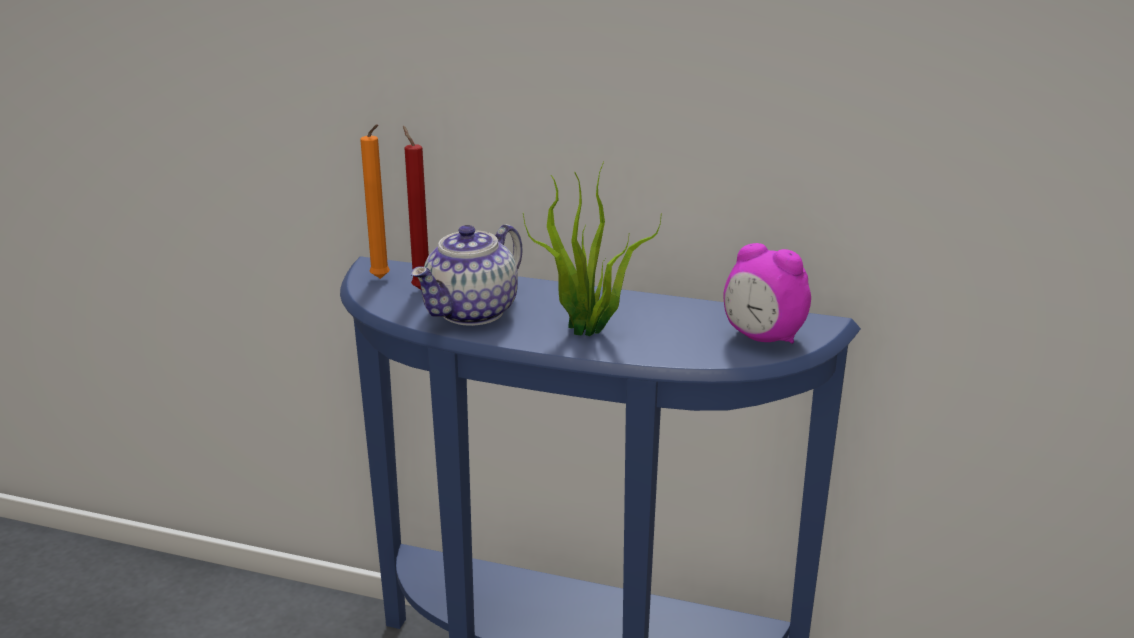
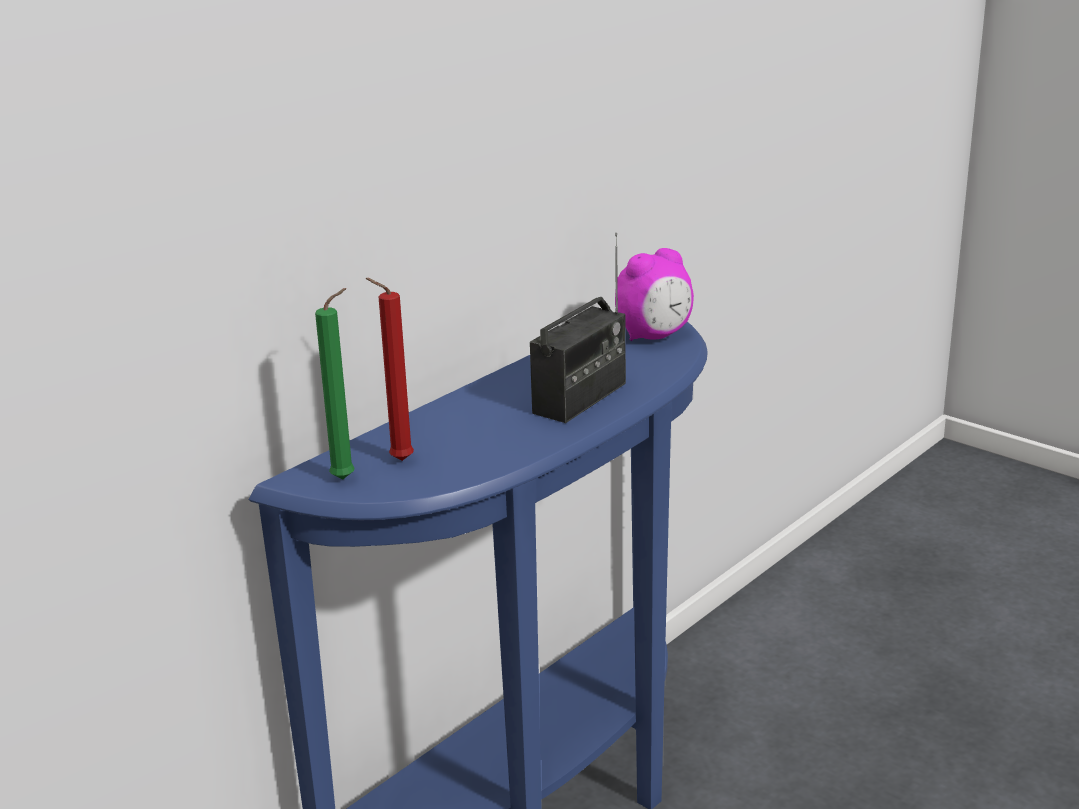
camera: 65 degrees left, 0 degrees up
(382, 279) = (347, 478): orange candle -> green candle
(472, 313) = (487, 443): teapot -> none
(588, 331) = (580, 398): potted plant -> radio

